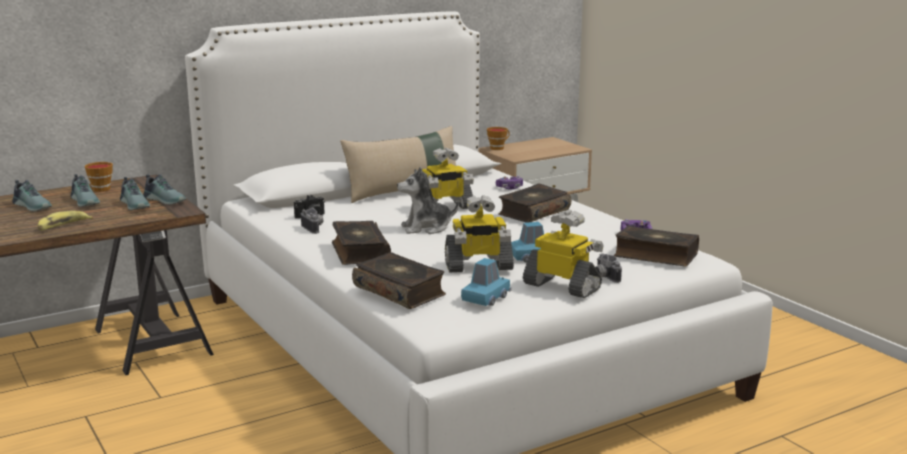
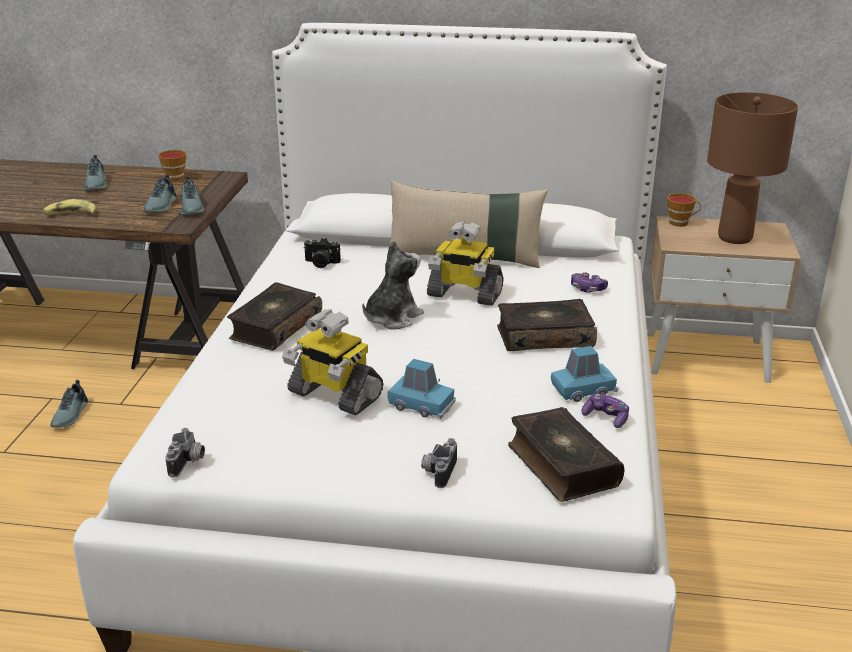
camera: 40 degrees right, 10 degrees up
(86, 201) = (138, 190): shoe -> shoe (72, 415)
(314, 228) = (297, 279): camera -> camera (188, 463)
(400, 291) = (207, 397): book -> none
(426, 228) = (392, 318): plush toy -> plush toy turned 105 degrees clockwise
(486, 298) = (263, 444): blue toy car -> blue toy car (583, 390)
(541, 148) = (735, 238): none -> brown table lamp
(563, 286) = (368, 464): toy robot -> none

